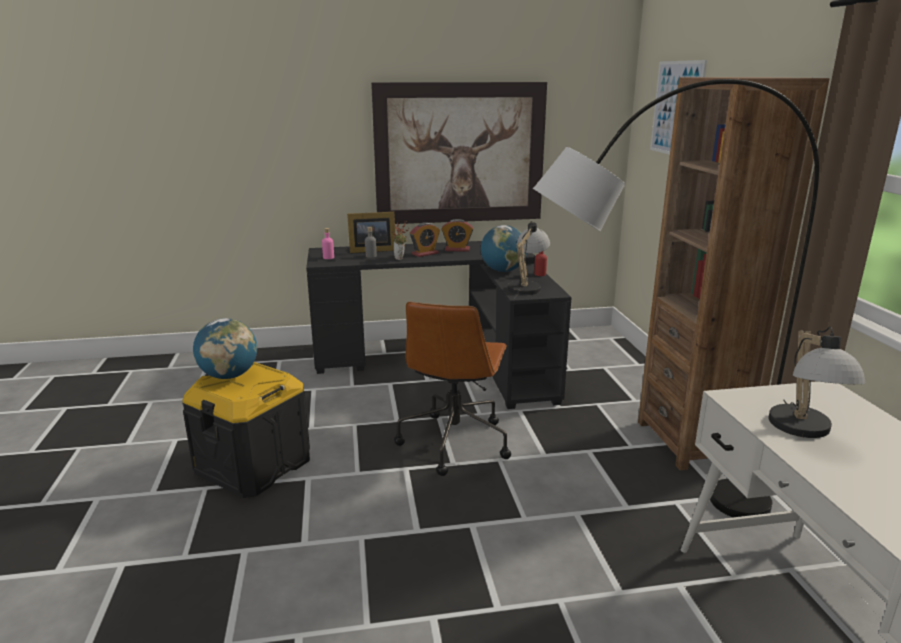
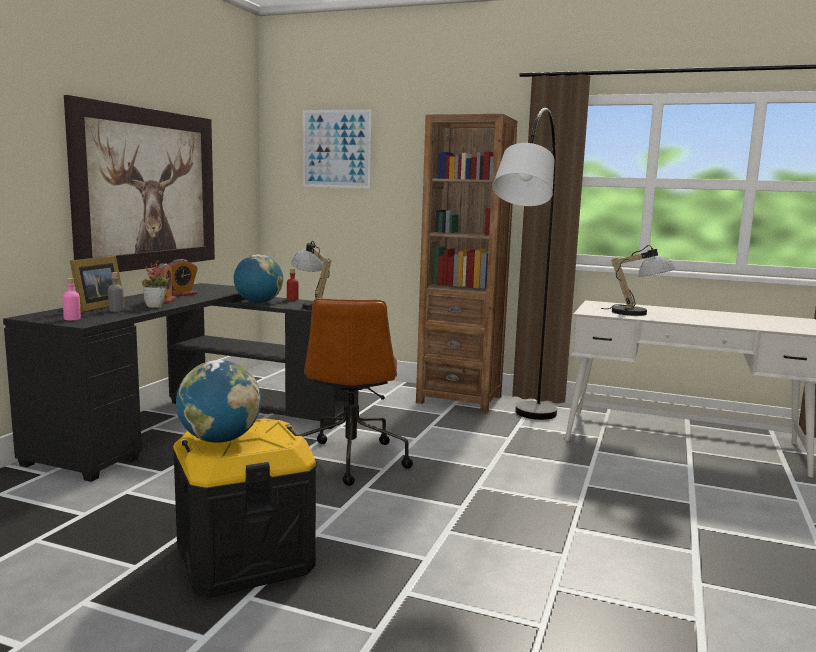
camera: 60 degrees left, 10 degrees down
(454, 441) = (350, 459): brown office chair -> brown office chair turned 45 degrees clockwise

